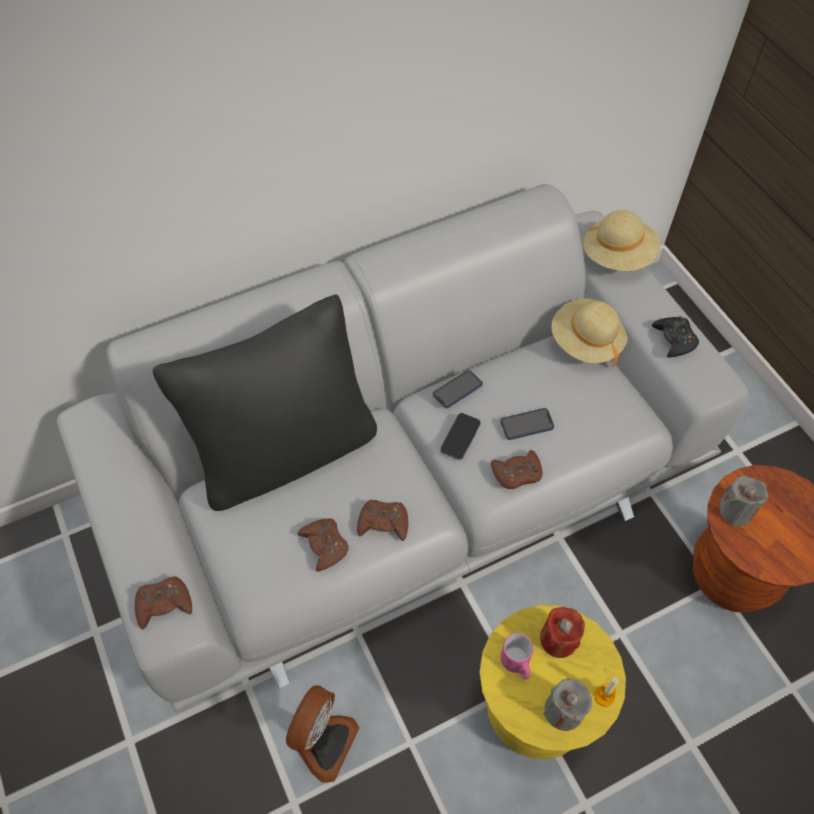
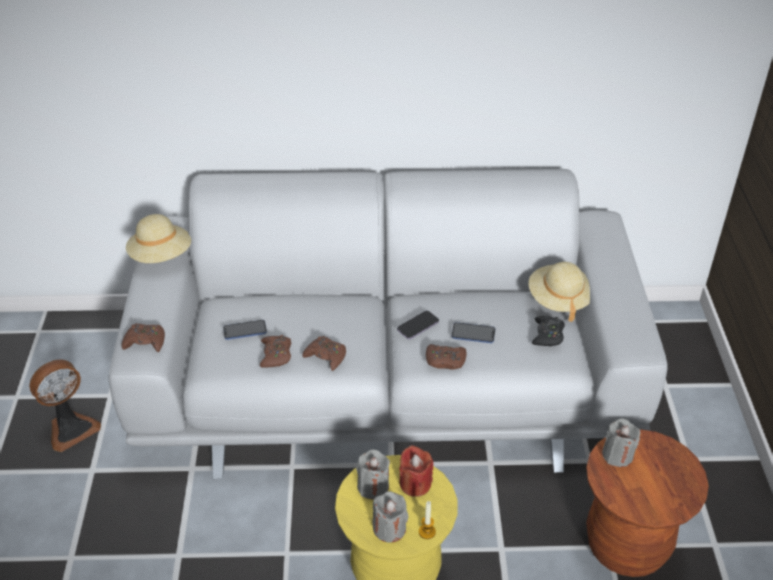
camera: 25 degrees right, 15 degrees down
(286, 452) = (287, 296): black pillow -> none
(322, 741) = (222, 525): fan -> fan (71, 428)
(457, 390) = (436, 298): phone -> phone (245, 330)
(517, 664) = (373, 486): pink mug -> grey candle
(618, 256) = (613, 245): beige hat -> beige hat (161, 256)
(674, 339) = (623, 310): black game controller -> black game controller (547, 335)

